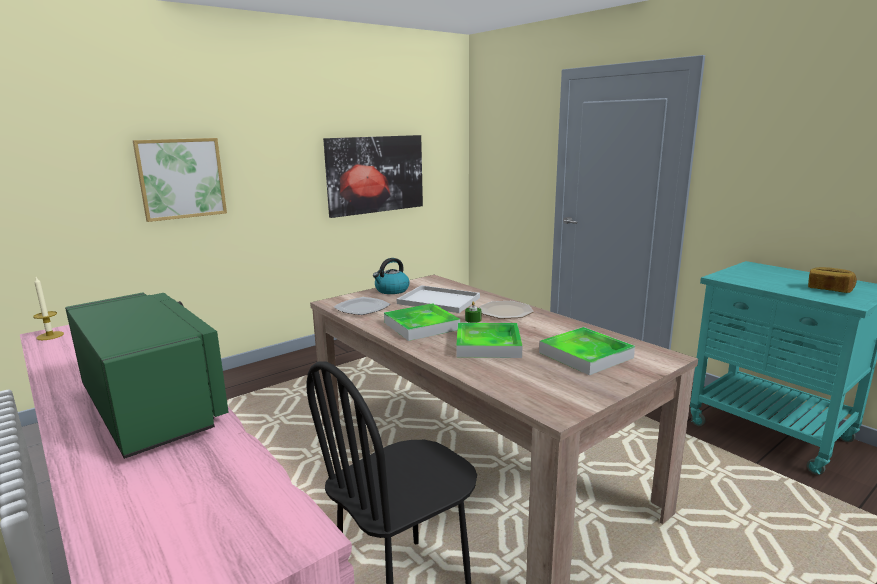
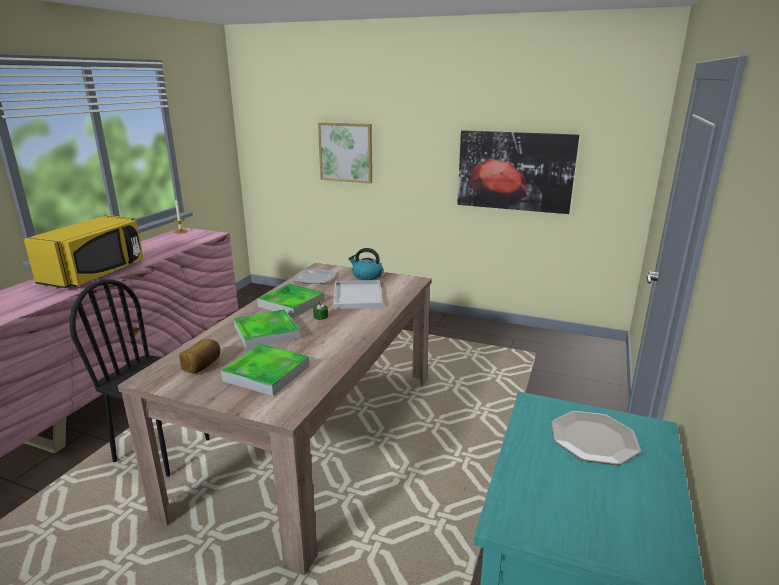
camera: 60 degrees right, 5 degrees up
(154, 407) = (96, 273): green microwave -> yellow microwave
(505, 311) = (354, 324): plate -> plate (593, 439)
(829, 289) = (573, 502): bread -> bread (203, 365)

